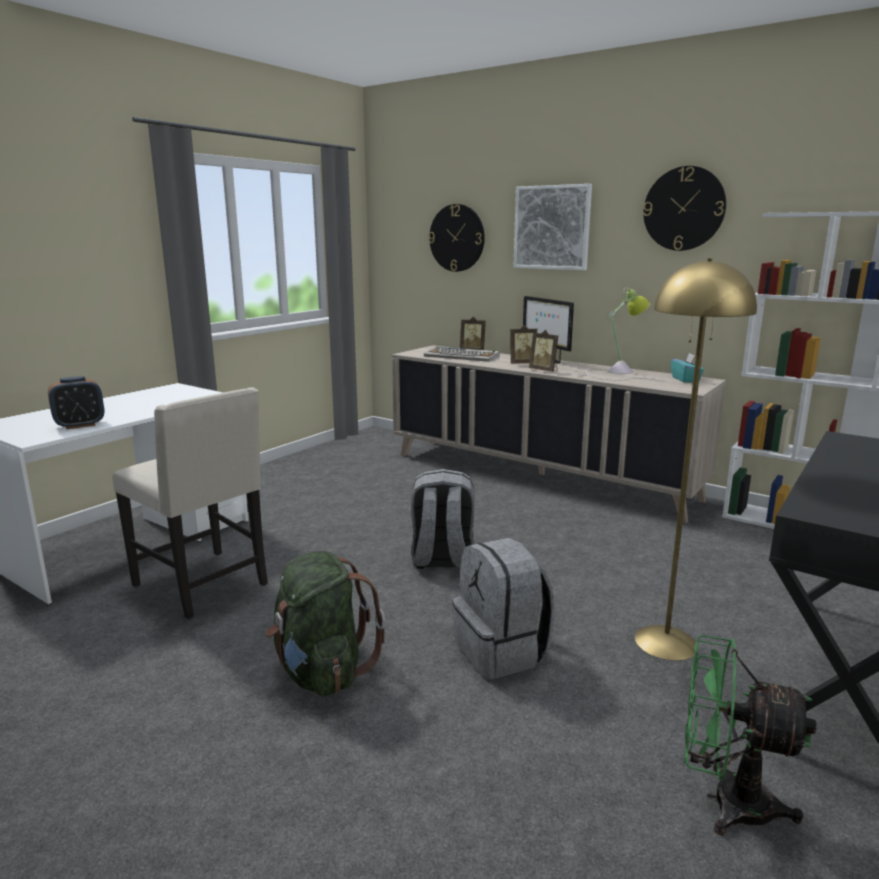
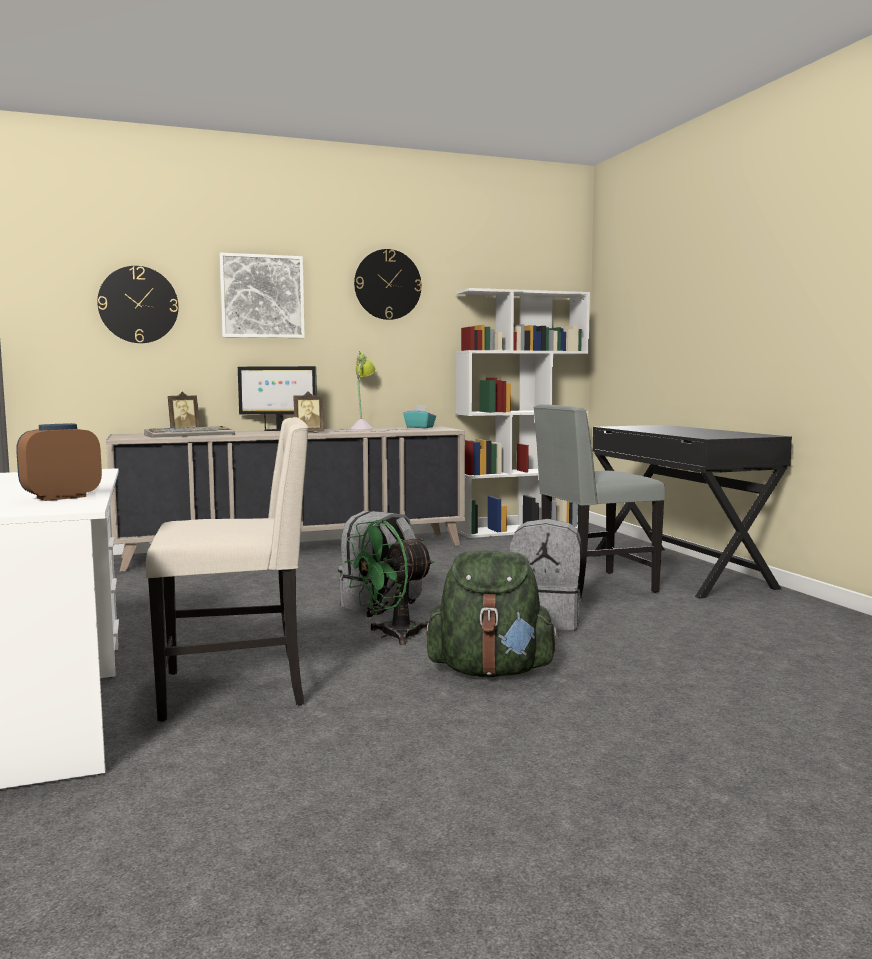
camera: 55 degrees left, 10 degrees down
(80, 425) = (61, 497): alarm clock -> alarm clock turned 135 degrees counterclockwise
(522, 363) = (270, 432): picture frame -> none
(665, 641) = (593, 586): yellow floor lamp -> grey chair
(725, 801) = (747, 615): green fan -> green fan (391, 635)

